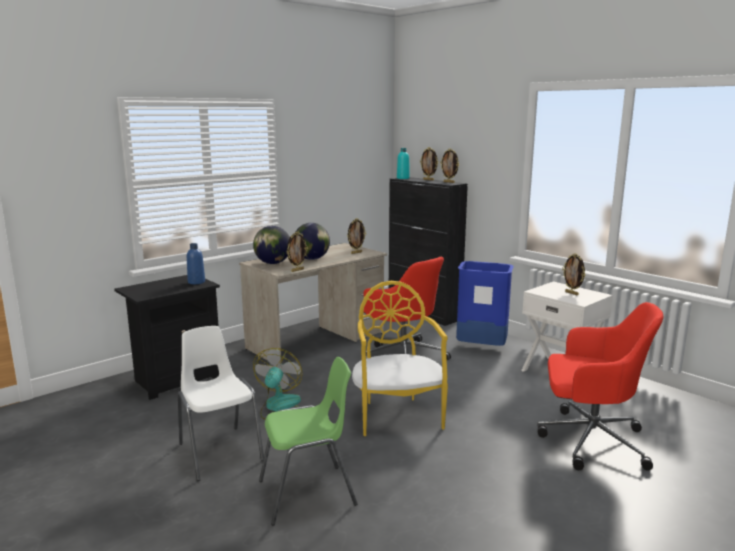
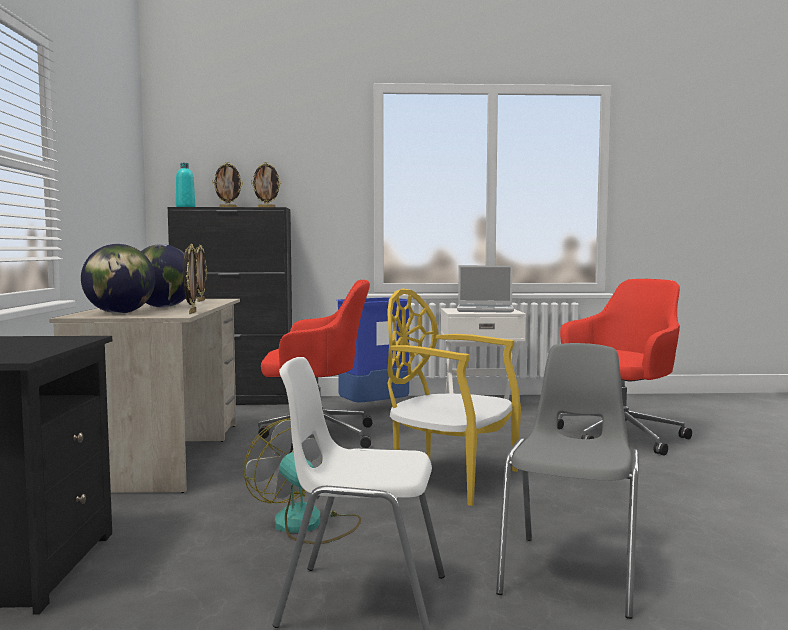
camera: 50 degrees left, 10 degrees down
(196, 282) = (54, 338): blue bottle -> none
(308, 493) = (572, 573): green chair -> grey chair
(572, 293) = (485, 310): picture frame -> laptop

